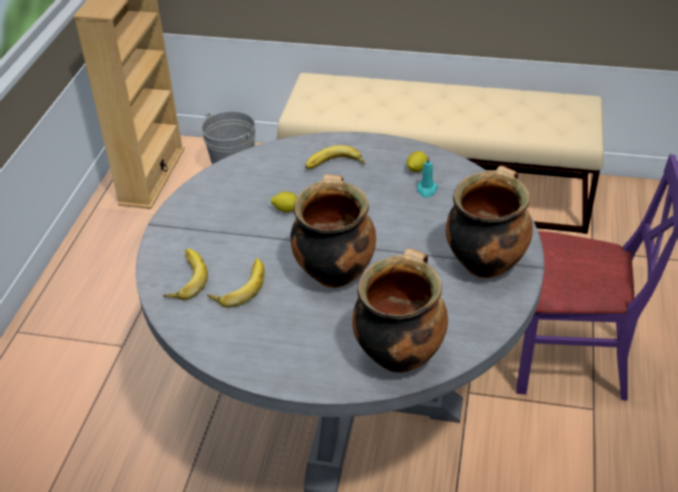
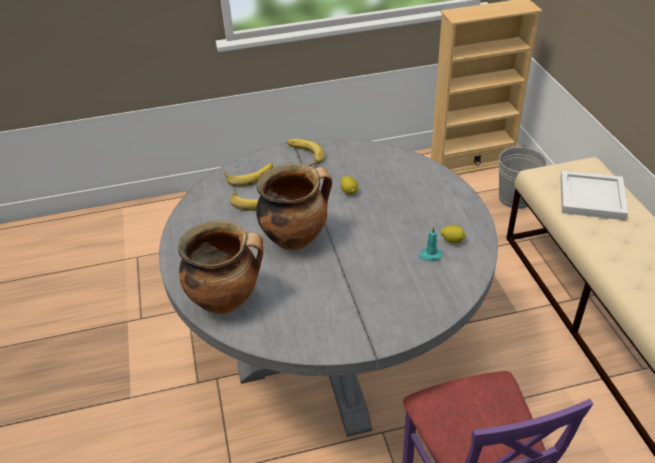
camera: 65 degrees right, 0 degrees up
(335, 165) = (421, 196): banana -> banana (303, 155)
(354, 98) = (590, 197): none -> white tray
(485, 262) = (359, 318): cooking pot -> none

